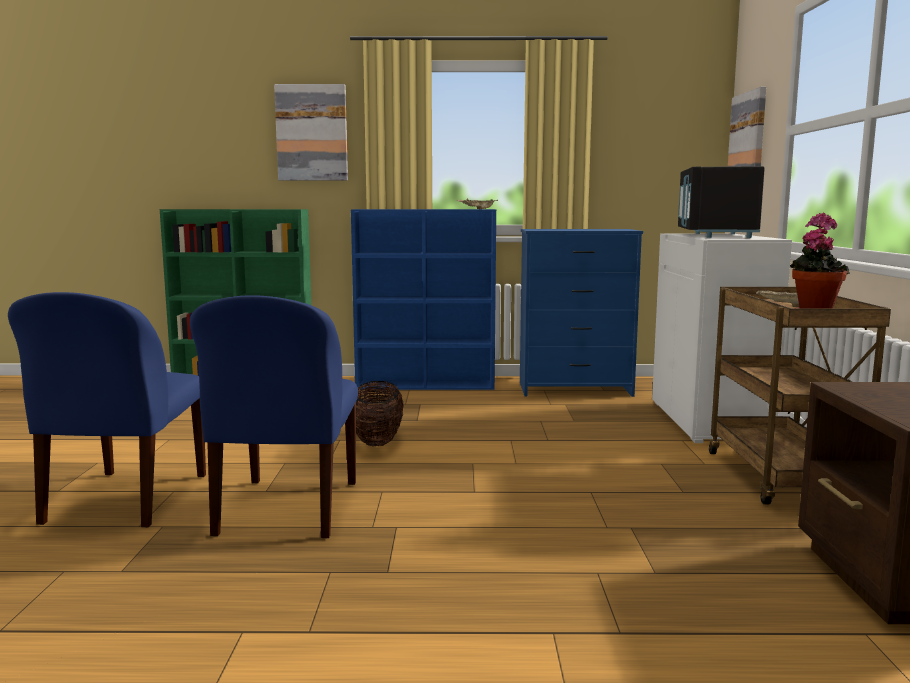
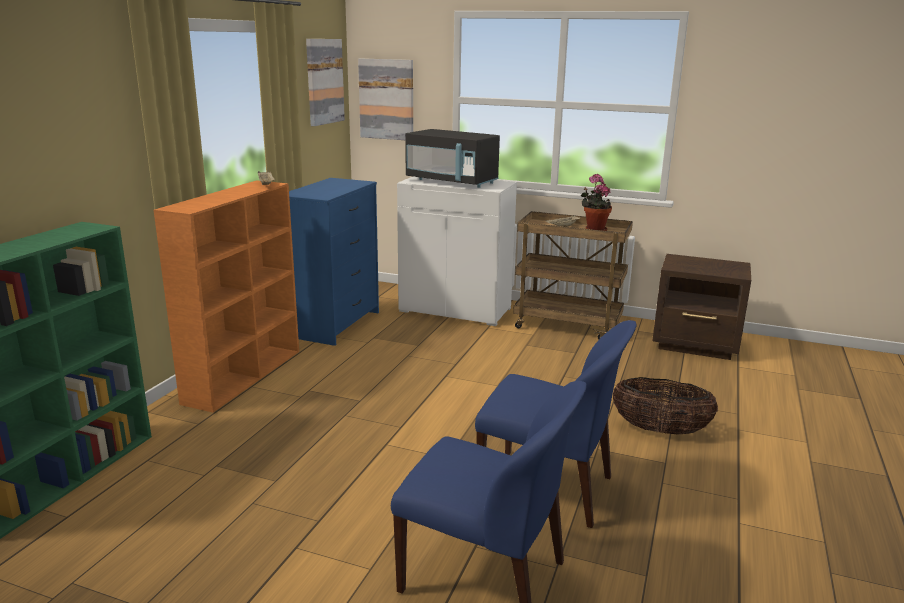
camera: 70 degrees left, 10 degrees up
(312, 133) = (66, 116): picture -> picture (324, 81)
(377, 441) = (406, 427): basket -> basket (660, 430)
(427, 385) = (244, 375): blue bookcase -> orange bookcase

